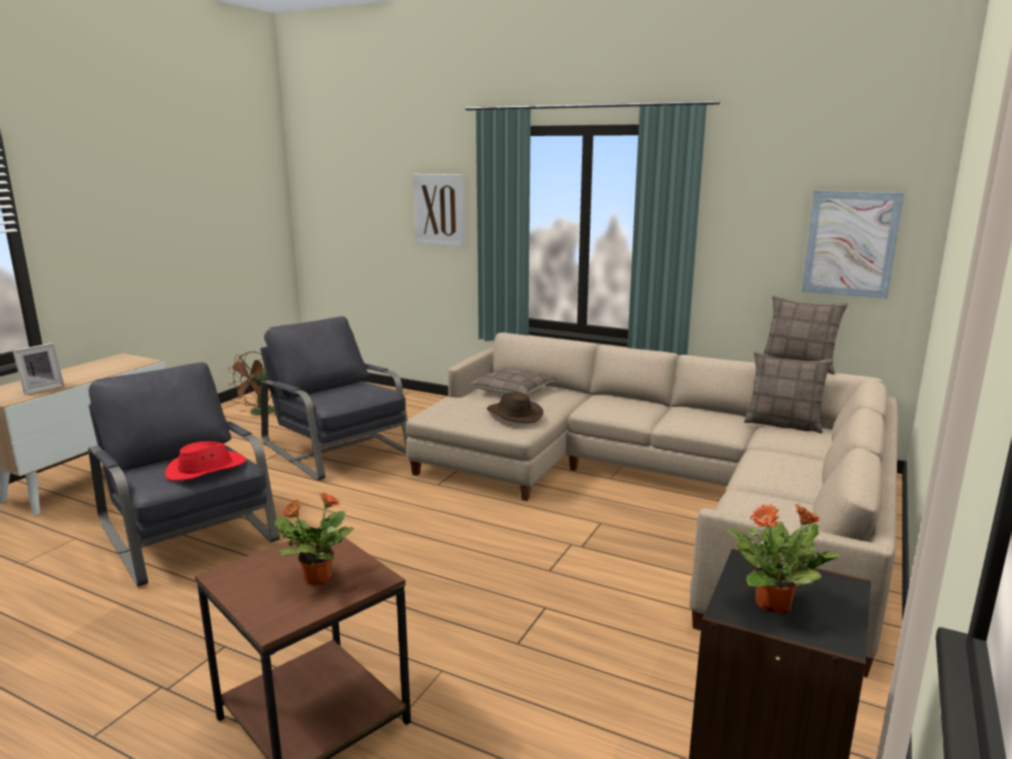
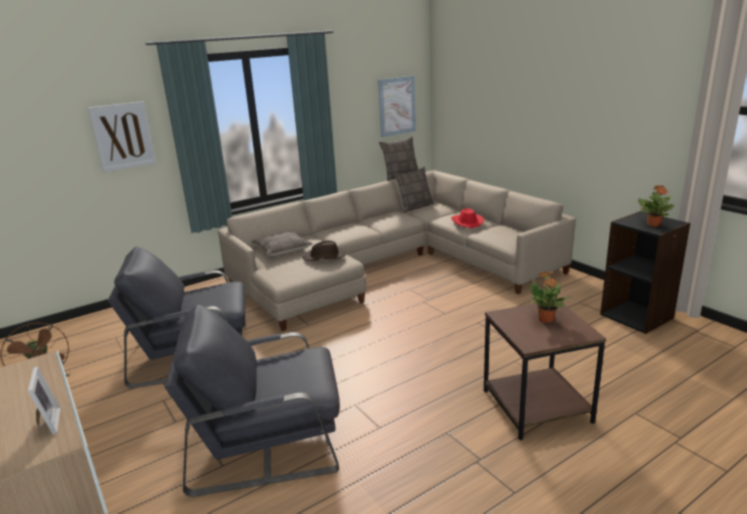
camera: 60 degrees left, 5 degrees up
(206, 469) = (307, 365): red hat -> red hat (466, 222)

